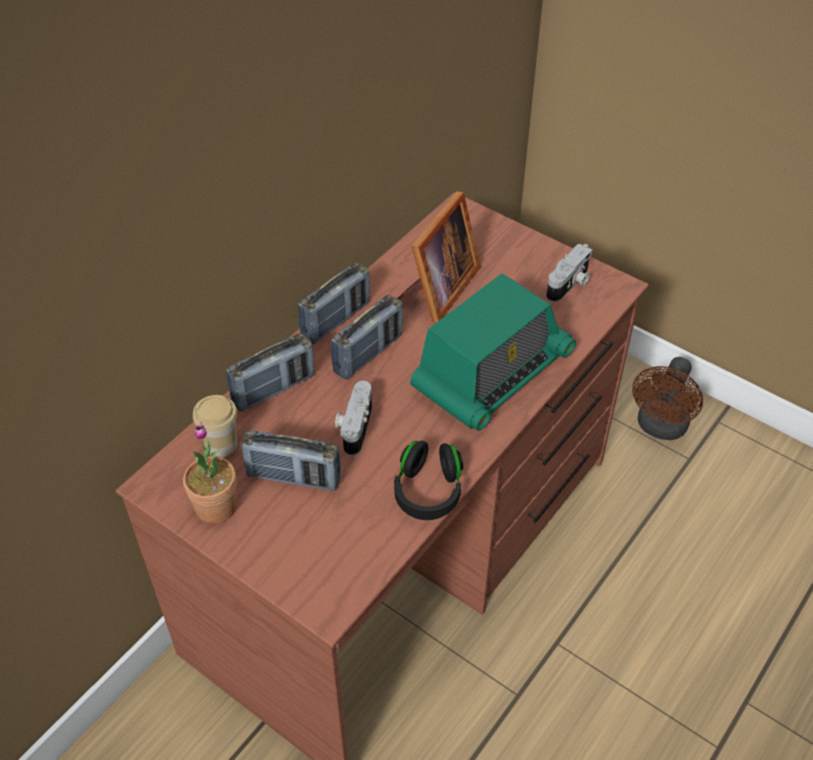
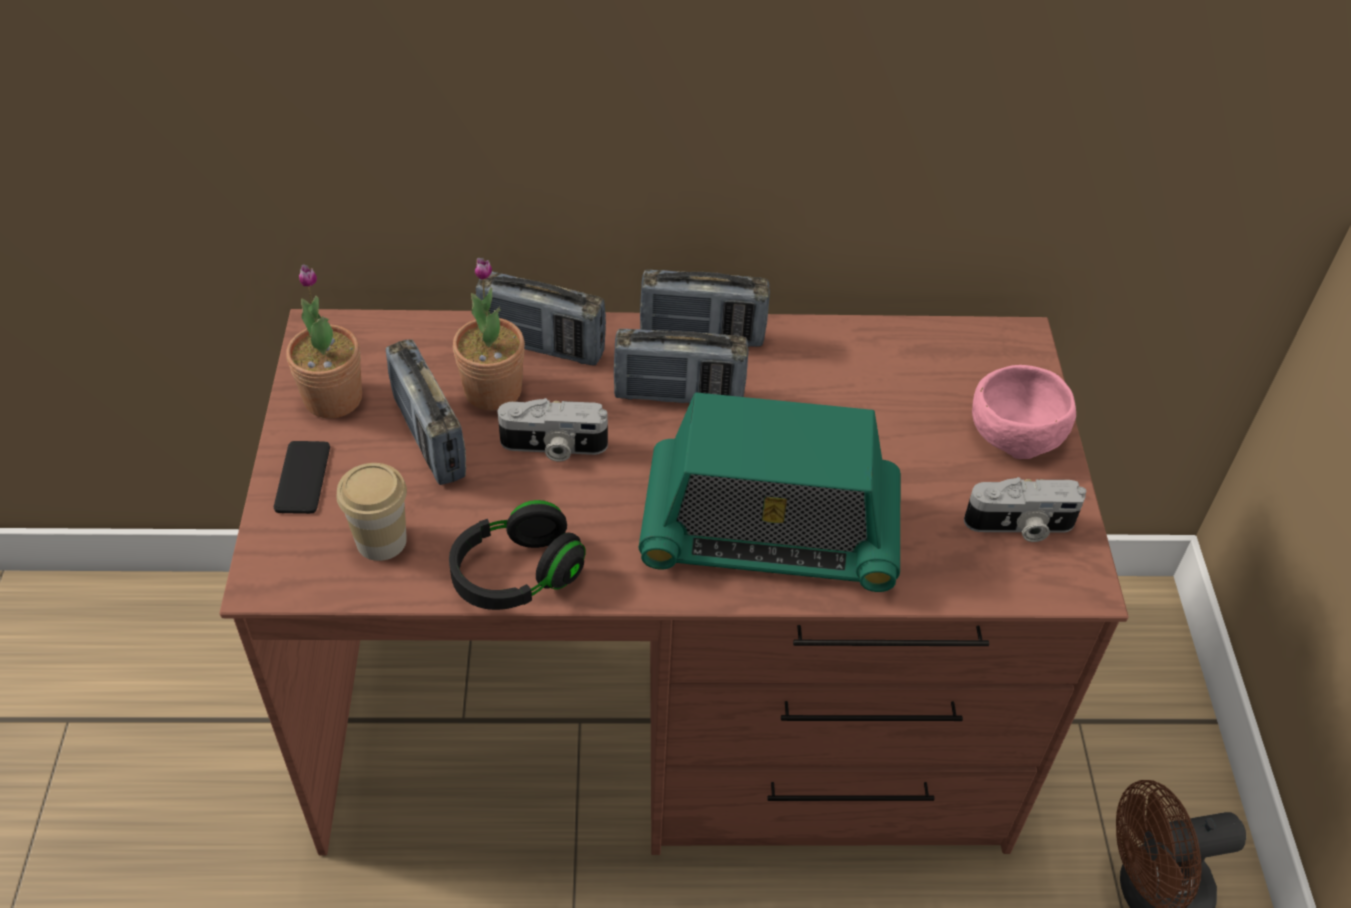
camera: 50 degrees right, 0 degrees up
(221, 444) = (422, 351): cup -> cup (381, 540)
(266, 553) = (302, 478): none -> phone
(285, 429) = (493, 390): none -> potted plant
(354, 426) = (553, 447): camera -> camera turned 150 degrees counterclockwise
(437, 290) = (854, 398): picture frame -> none
(513, 249) = (1014, 431): none -> pink bowl

